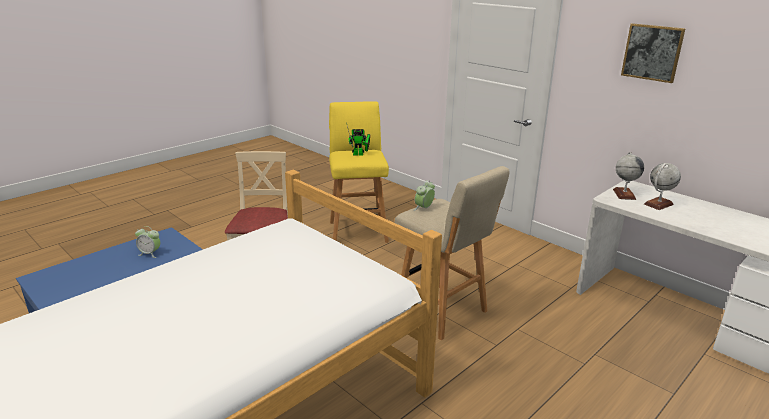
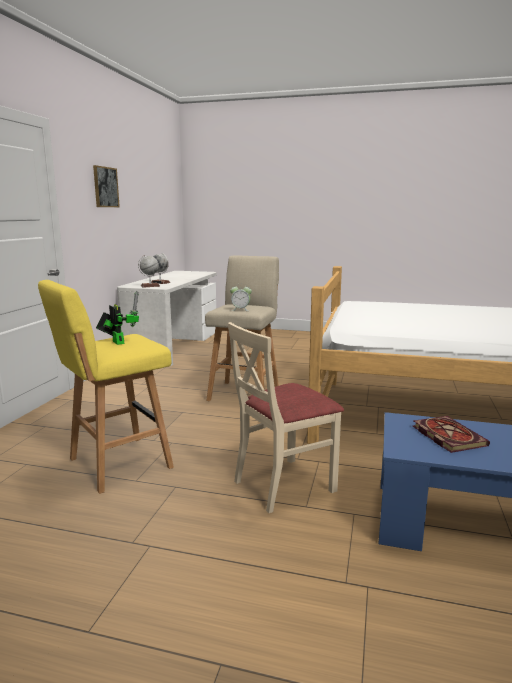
camera: 120 degrees left, 10 degrees down
(150, 253) = (446, 436): alarm clock -> book

